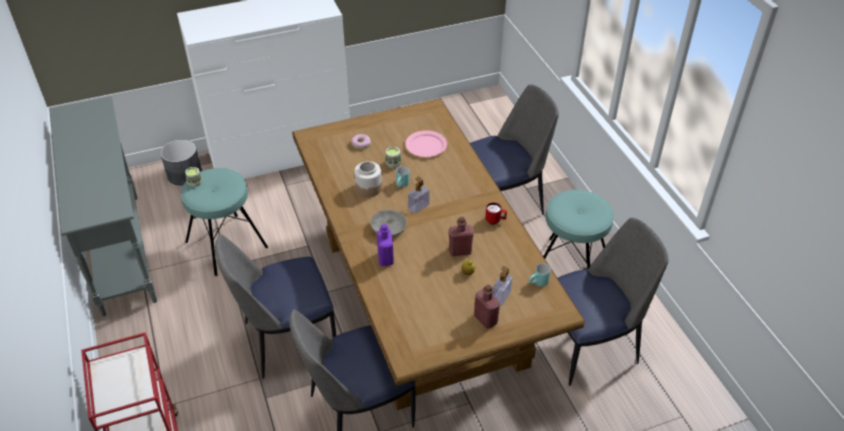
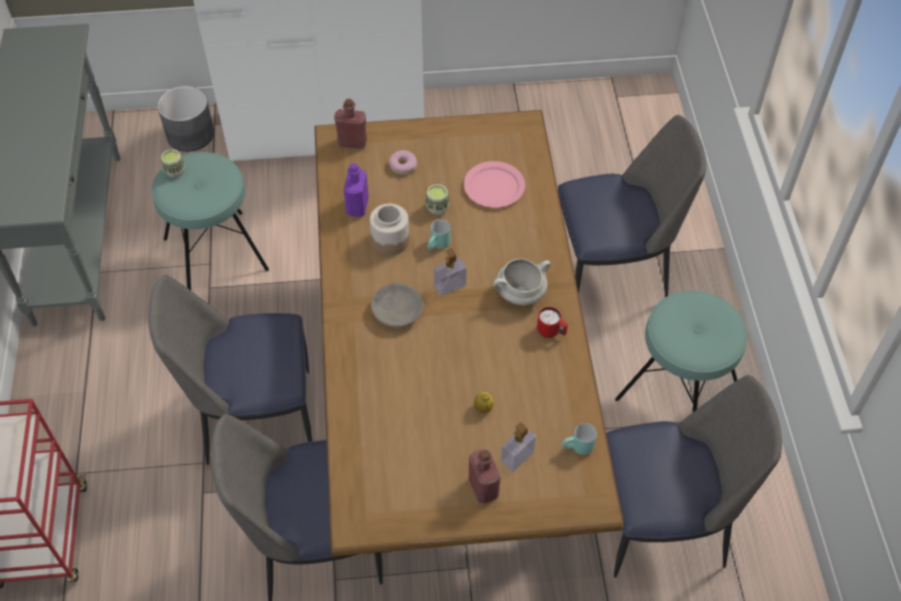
camera: 15 degrees right, 10 degrees up
(385, 258) = (377, 359): purple bottle -> purple bottle (357, 206)
(460, 251) = (484, 371): red bottle -> red bottle (352, 142)
(466, 203) = (520, 295): none -> white cooking pot

